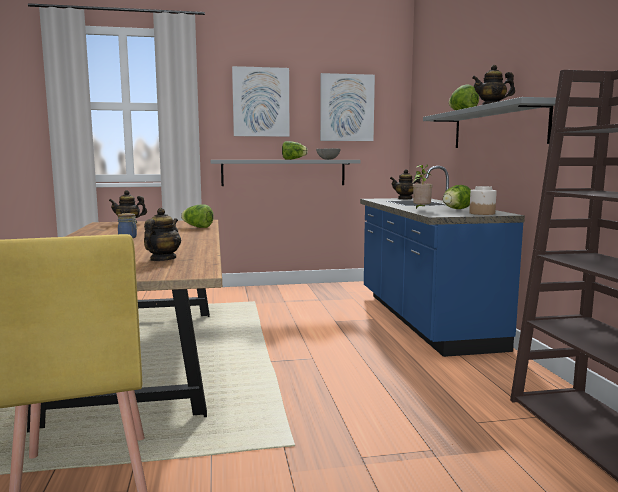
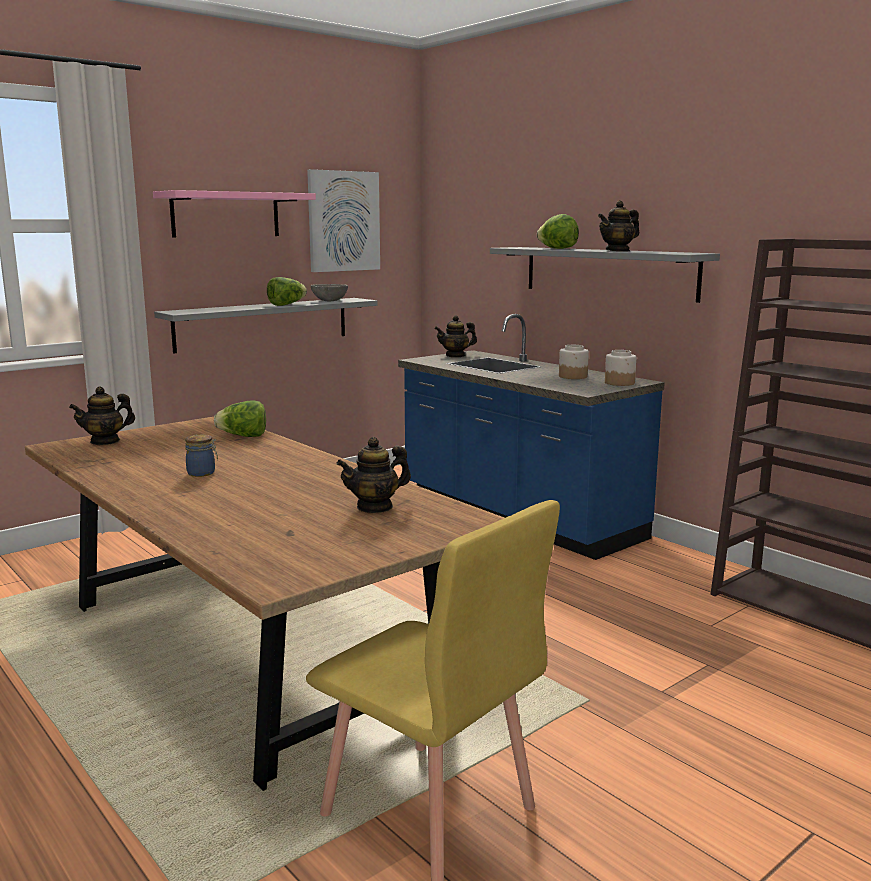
camera: 30 degrees left, 5 degrees up
(162, 259) = (375, 507): teapot -> teapot turned 105 degrees counterclockwise
(261, 102) = (226, 215): picture -> pink shelf
(421, 210) = (543, 382): potted plant -> none
(456, 209) = (573, 376): lettuce -> jar

